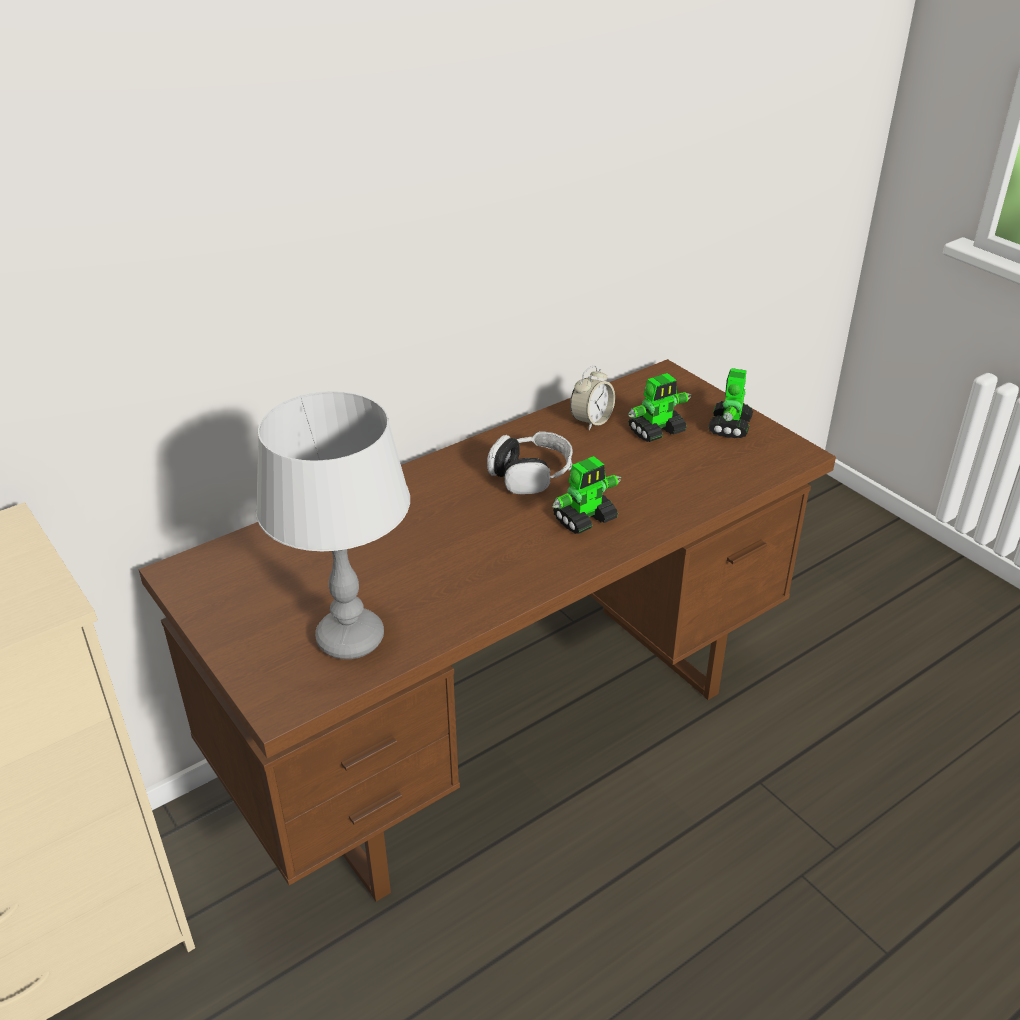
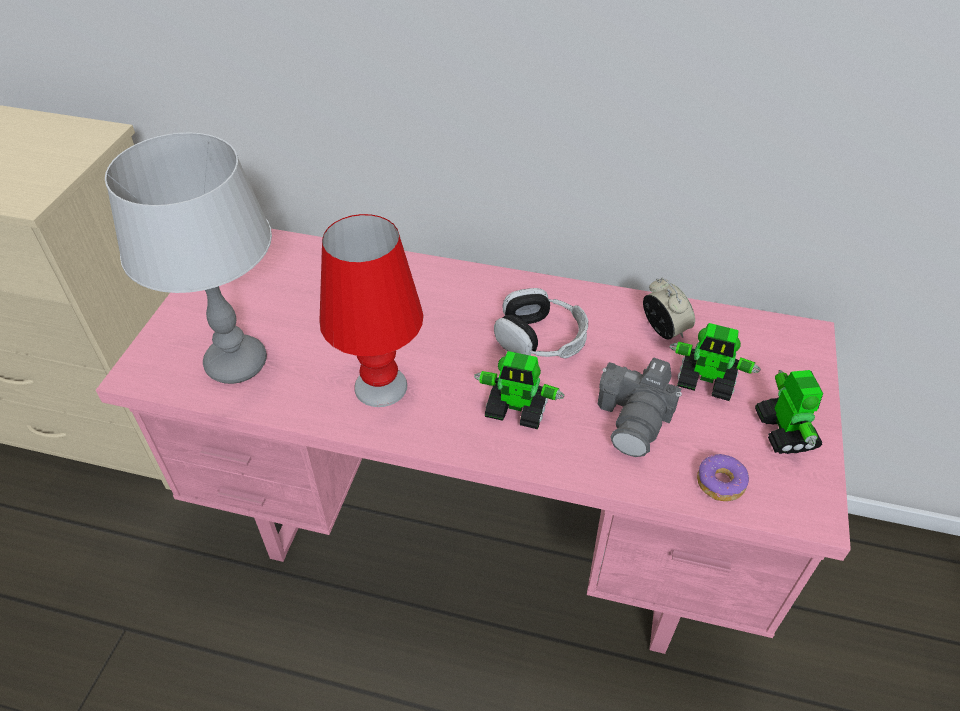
camera: 50 degrees right, 10 degrees up
(481, 571) = (380, 387): none -> red table lamp
(512, 731) = (482, 532): brown desk -> pink desk
(591, 421) = (663, 330): alarm clock -> alarm clock turned 120 degrees counterclockwise
(654, 475) = (635, 418): none -> camera
(729, 426) = (784, 430): toy robot -> toy robot turned 105 degrees clockwise
(742, 472) = (720, 483): none -> donut

